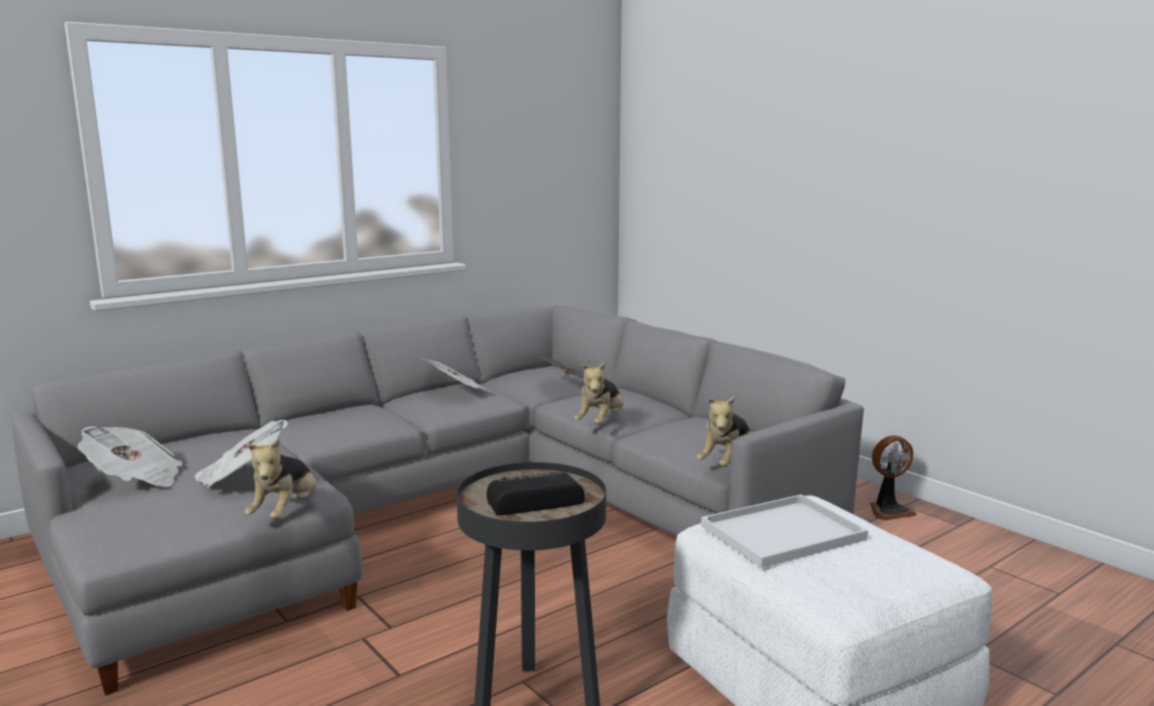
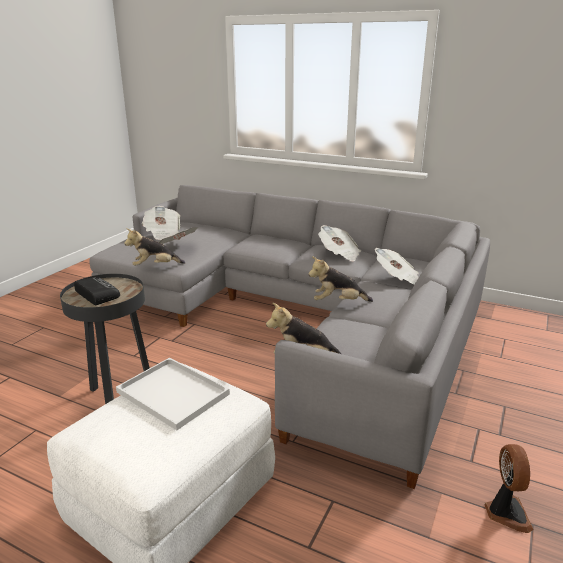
camera: 65 degrees right, 10 degrees up
(888, 510) = (505, 513): fan -> fan turned 135 degrees counterclockwise

